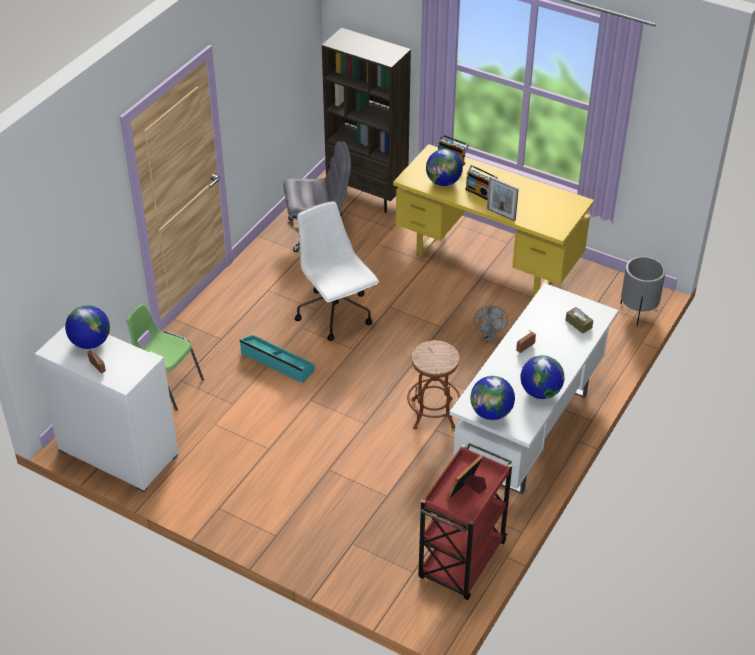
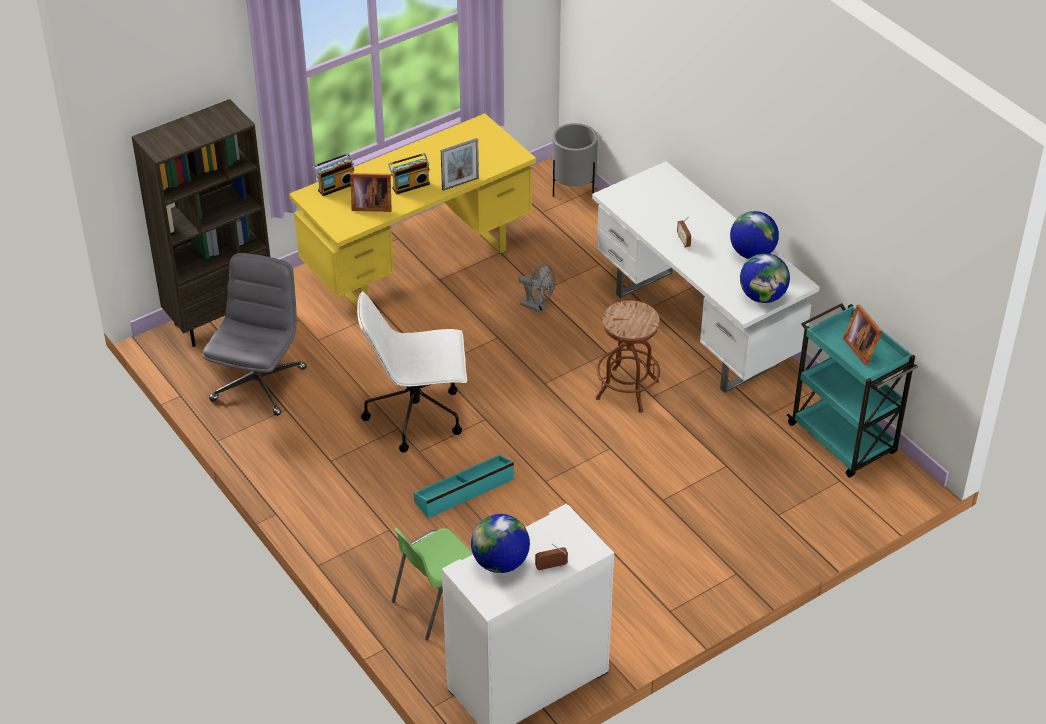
camera: 65 degrees left, 0 degrees up
(443, 182) = (370, 205): globe -> picture frame
(461, 562) = (843, 440): red cart -> turquoise cart
(578, 324) = (670, 193): brown tissue box -> none

